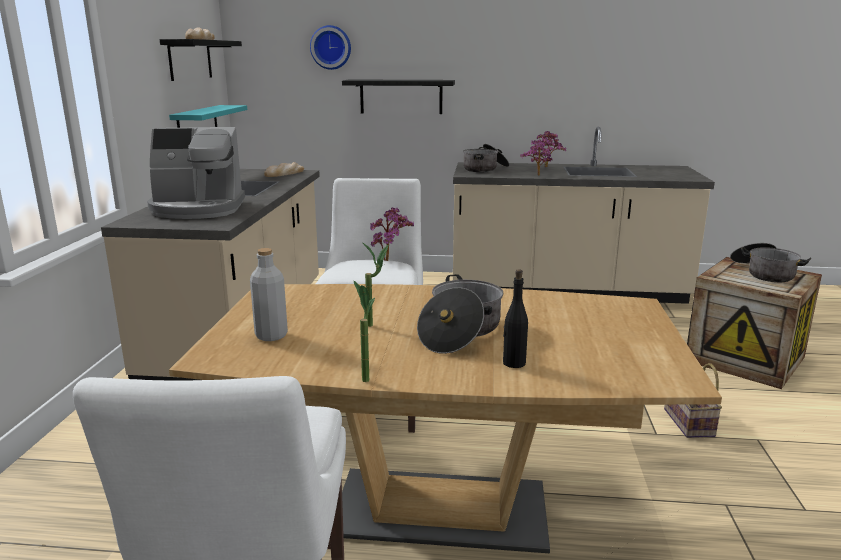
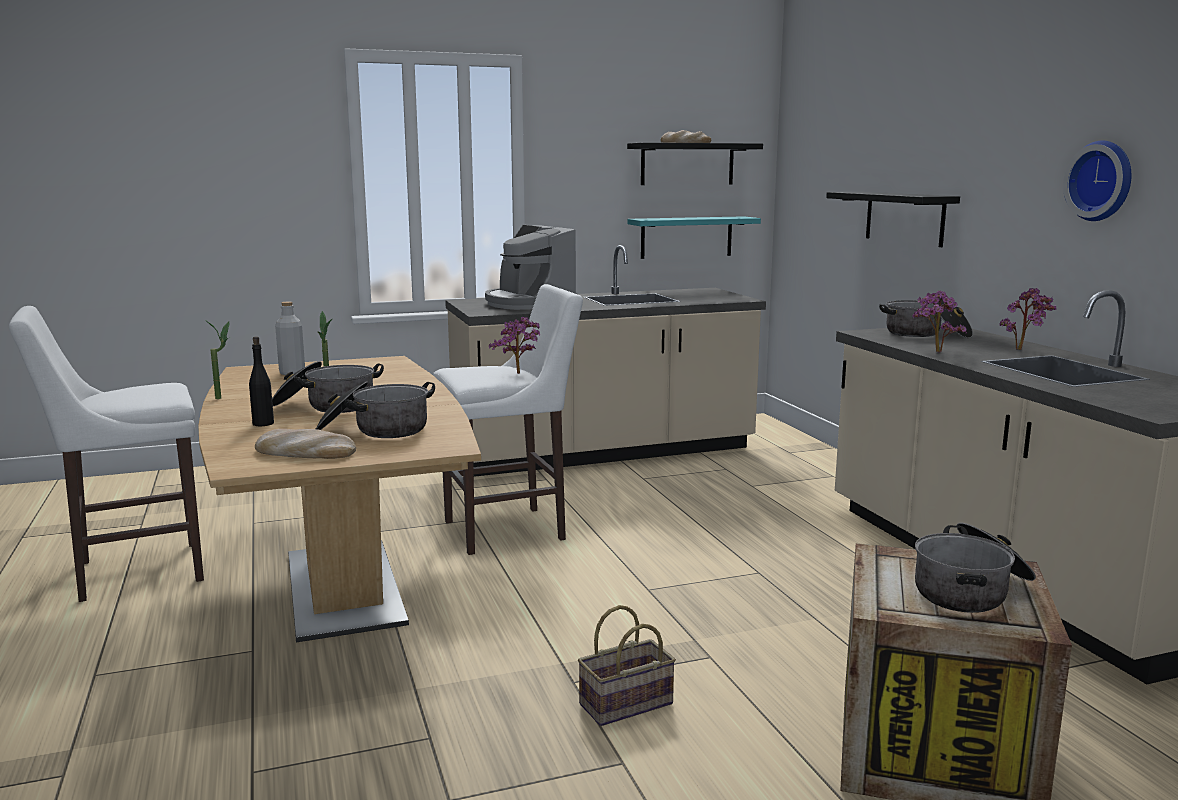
camera: 65 degrees right, 5 degrees down
(284, 173) = (720, 297): bread -> bread (304, 452)
(331, 47) = (850, 149): wall clock -> wall clock (1102, 181)
(571, 322) = (375, 430): none -> cooking pot

